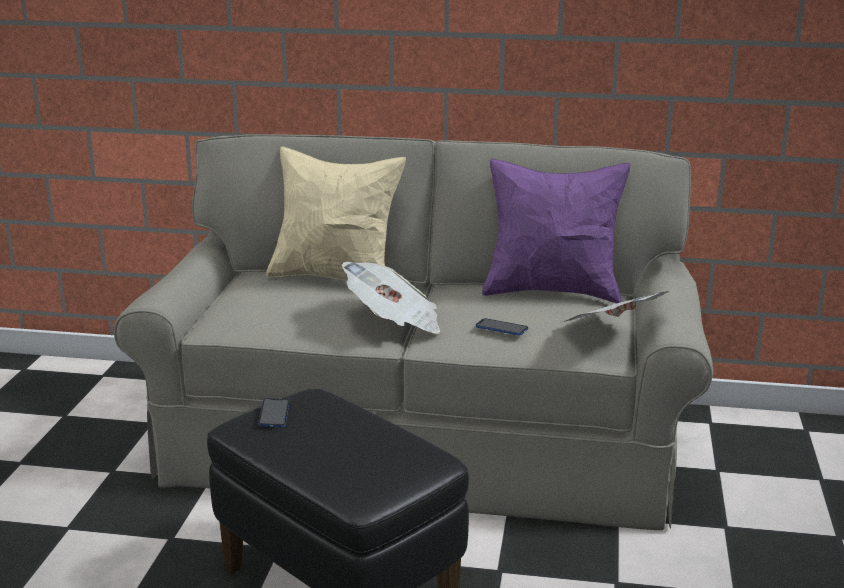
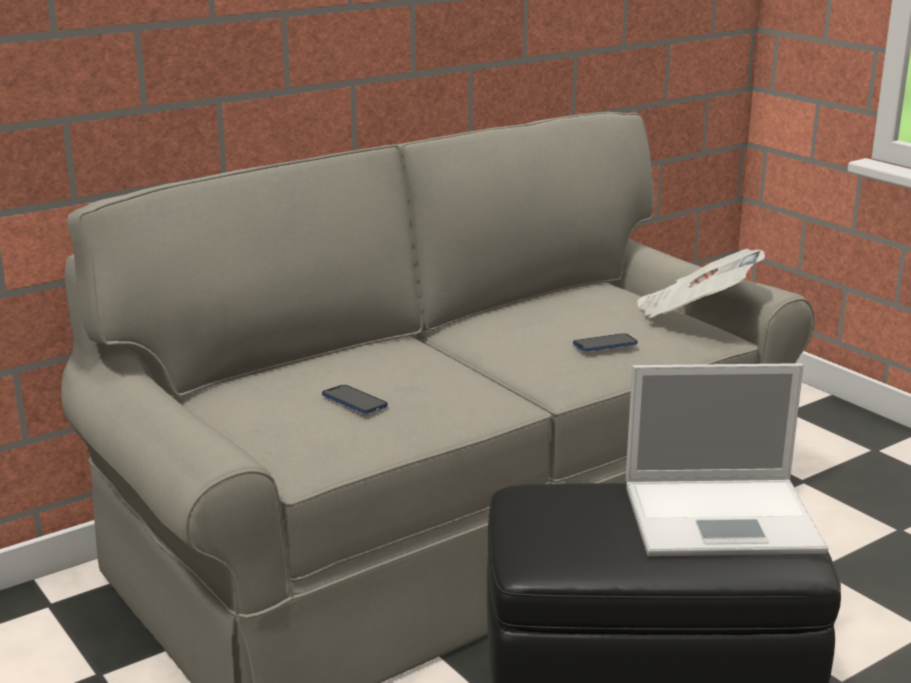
camera: 45 degrees left, 0 degrees up
(274, 414) = (546, 529): phone -> phone (354, 401)
(336, 278) = (329, 358): beige pillow -> none
(373, 456) = (725, 517): none -> laptop
(394, 322) = (490, 379): newspaper -> none
(552, 291) = (561, 296): purple pillow -> none

